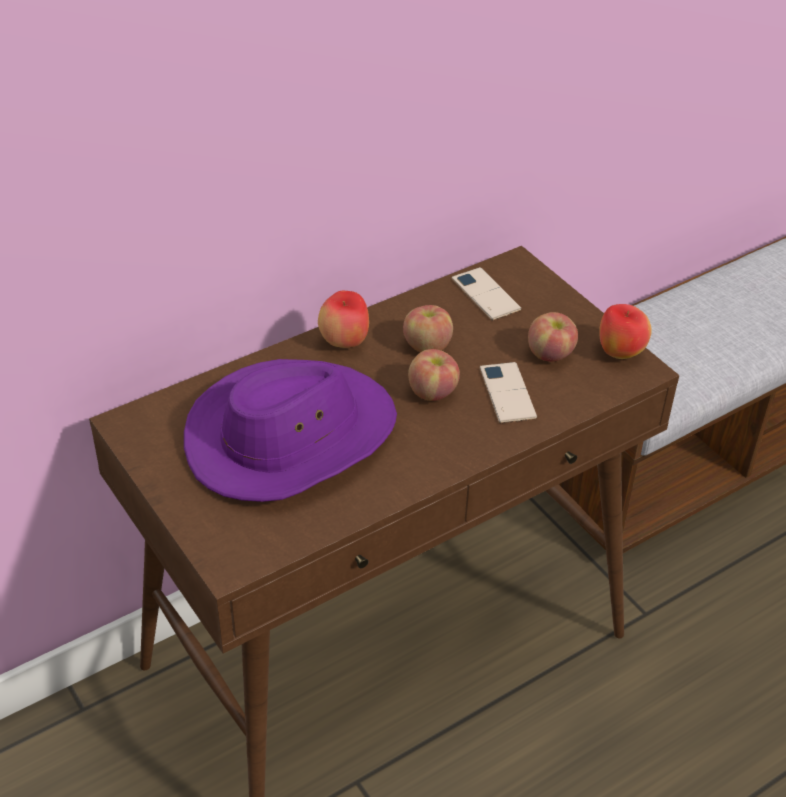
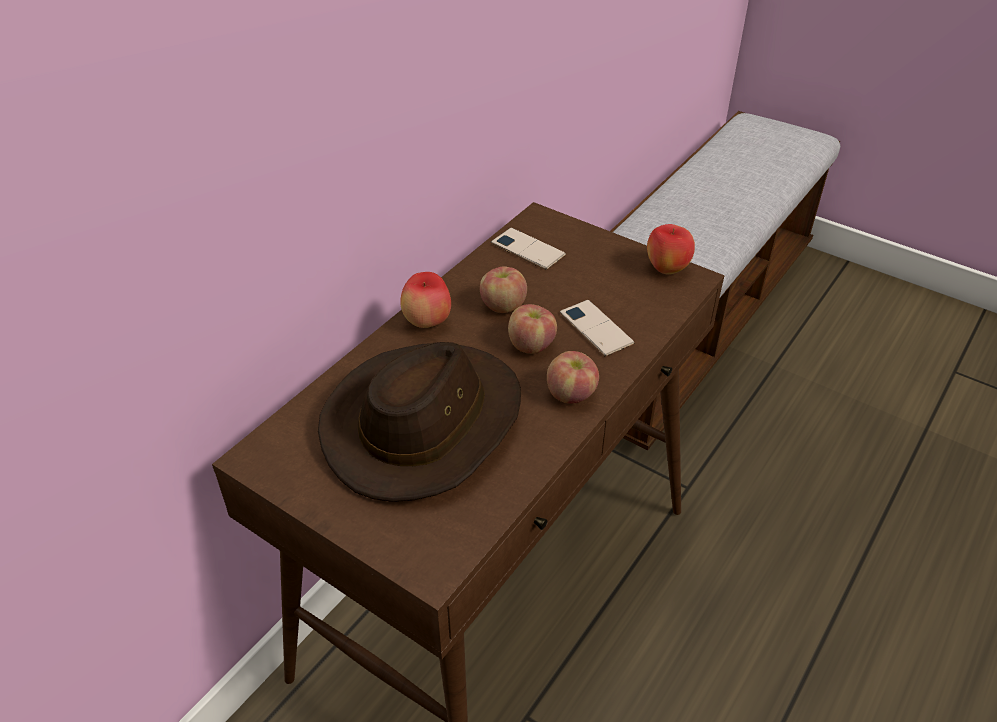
camera: 20 degrees left, 0 degrees up
(291, 436) = (424, 423): purple hat -> brown hat
(550, 354) = (611, 285): apple -> apple (571, 394)

